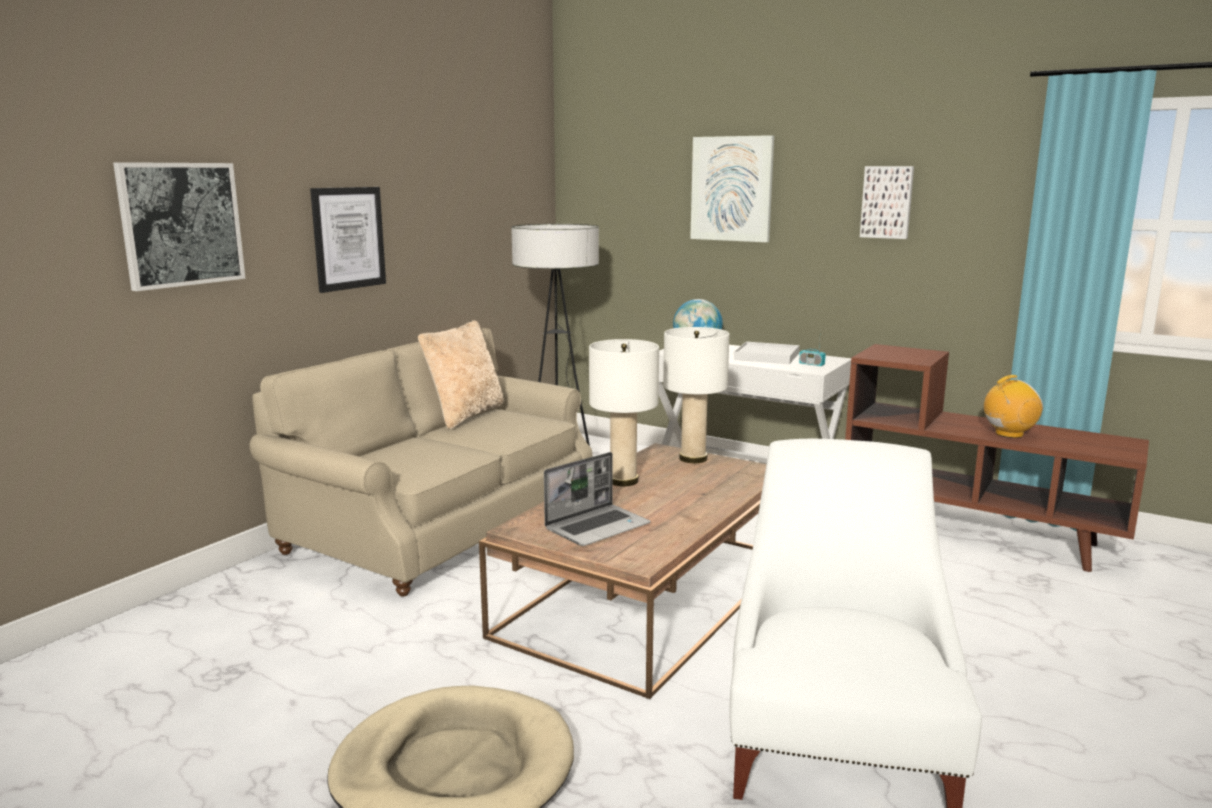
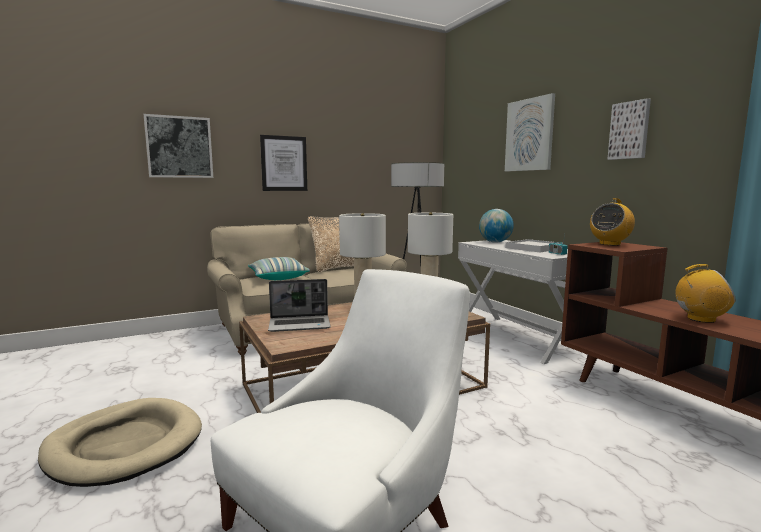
camera: 30 degrees right, 5 degrees down
(408, 452) = (278, 278): none -> pillow
(889, 351) = (609, 244): none -> radio

